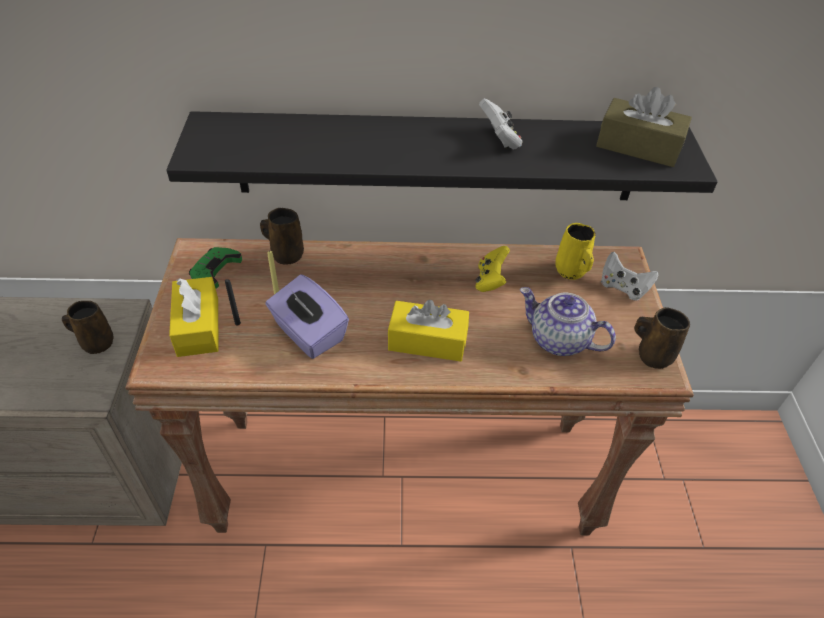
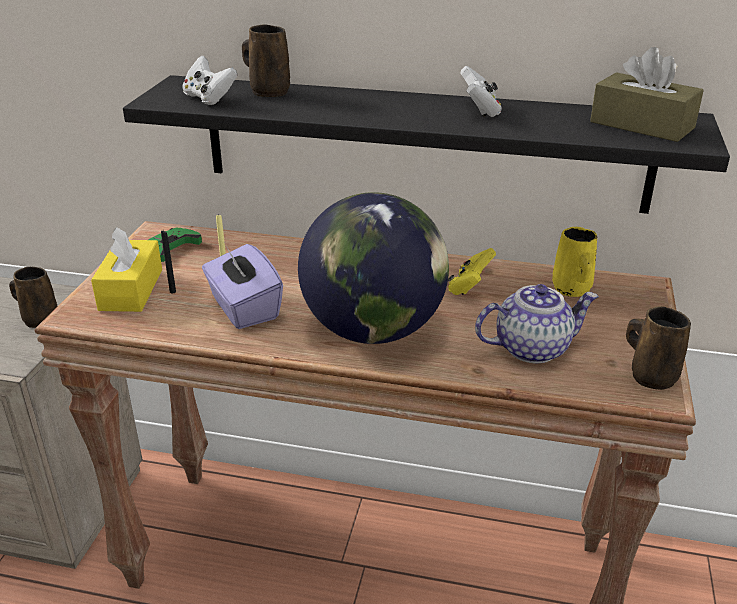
camera: 15 degrees right, 15 degrees down
(286, 254) = (249, 243): brown mug -> brown mug (268, 91)
(427, 341) = (374, 330): yellow tissue box -> globe
(558, 340) = (532, 348): teapot -> teapot turned 120 degrees clockwise
(623, 288) = (633, 311): white game controller -> white game controller (209, 99)

